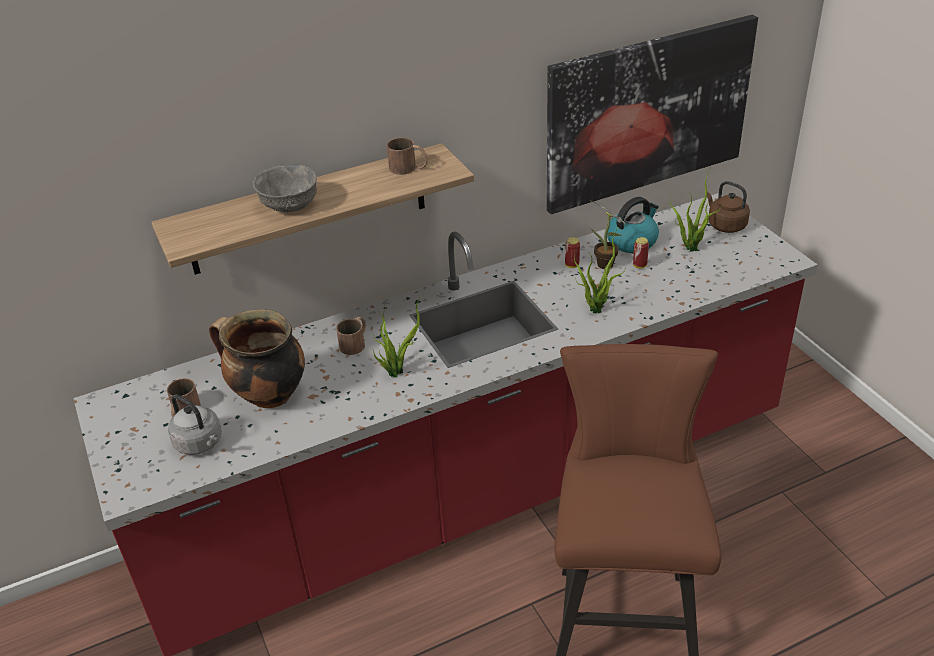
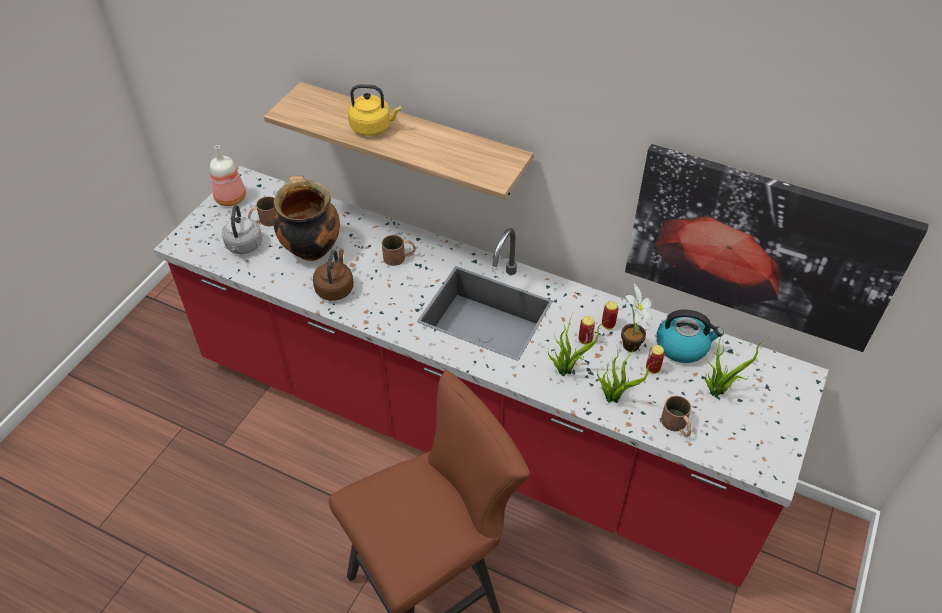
camera: 50 degrees right, 10 degrees up
(112, 425) = (230, 198): none -> bottle
(289, 205) = (373, 127): grey bowl -> yellow kettle
(396, 370) = (389, 296): potted plant -> potted plant (615, 397)
(409, 168) = (478, 156): brown mug -> brown mug (677, 426)
(575, 284) = (585, 340): none -> can
(725, 225) = (779, 399): brown kettle -> brown kettle (335, 288)

